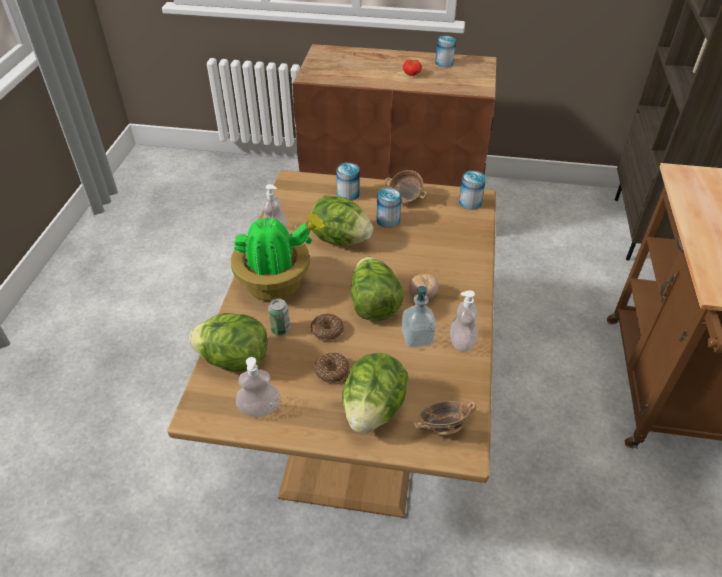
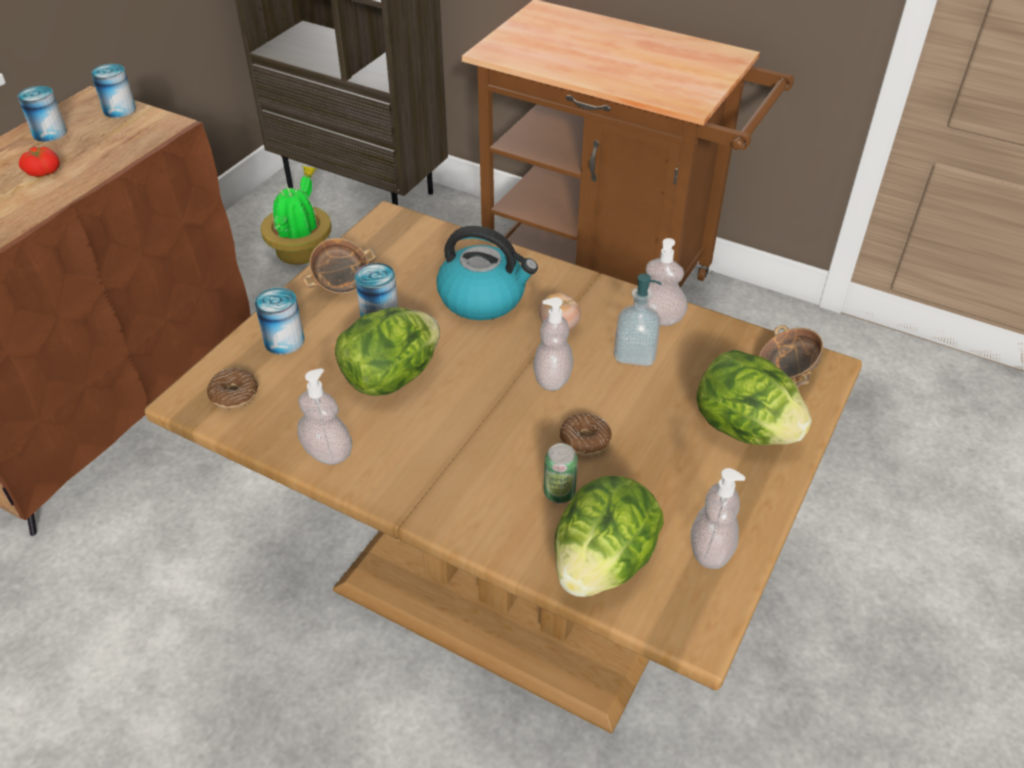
camera: 70 degrees left, 0 degrees up
(277, 284) = (455, 476): potted plant -> potted plant (302, 250)
(331, 371) = (665, 454): donut -> donut (234, 394)
(373, 304) = (552, 378): lettuce -> soap dispenser
(429, 256) = (483, 298): none -> kettle
(470, 202) = (395, 228): can -> can (119, 110)

